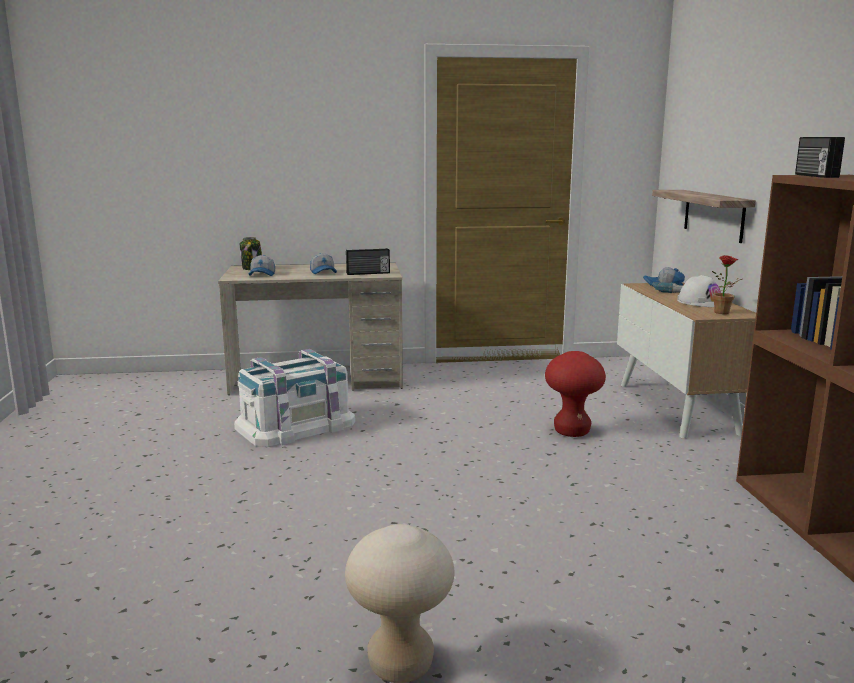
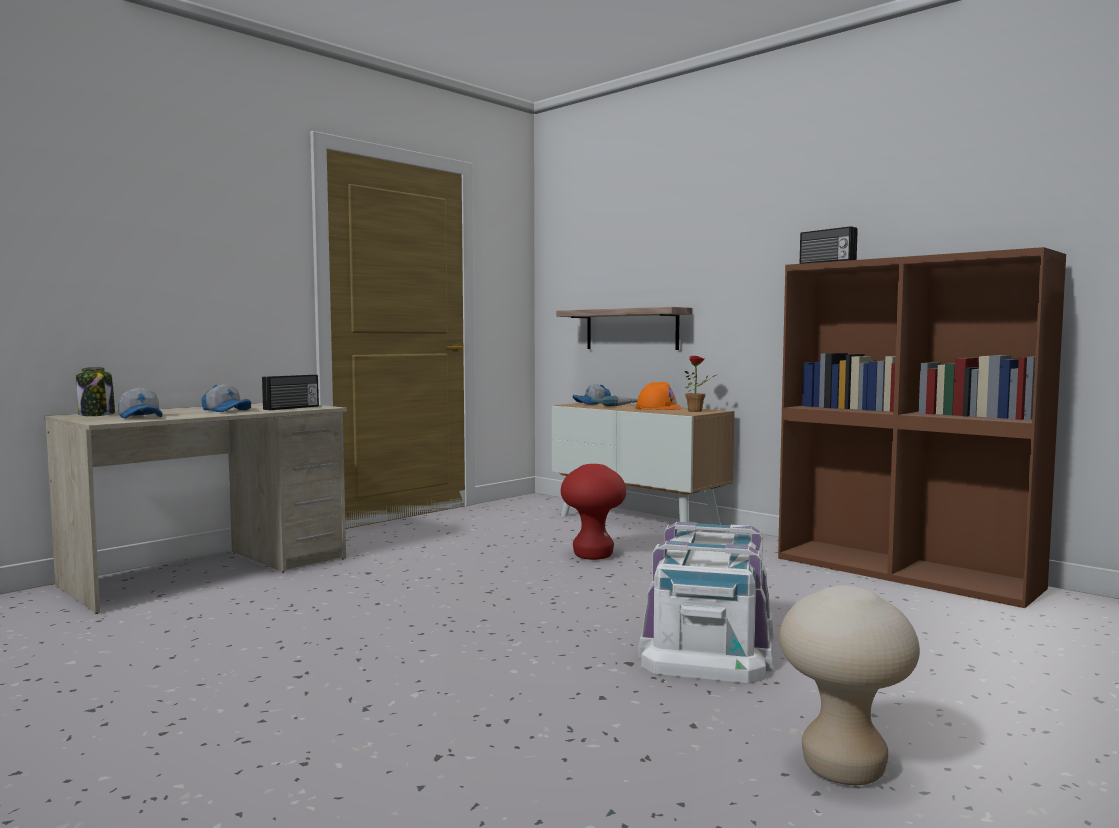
camera: 40 degrees left, 10 degrees down
(295, 425) = (277, 619): white storage box -> white storage box (709, 644)
(701, 302) = (658, 408): white hard hat -> orange hard hat

